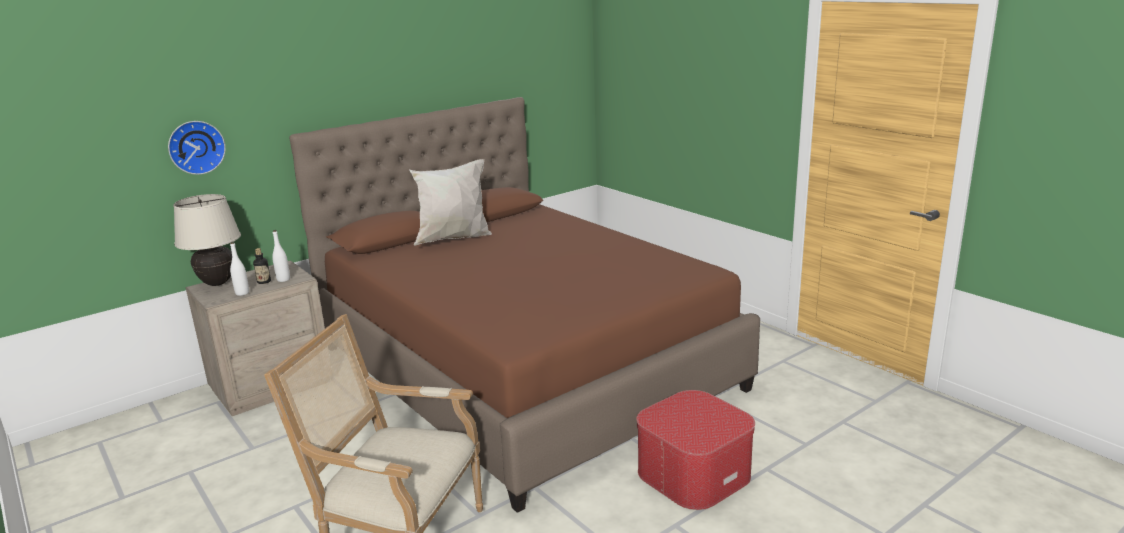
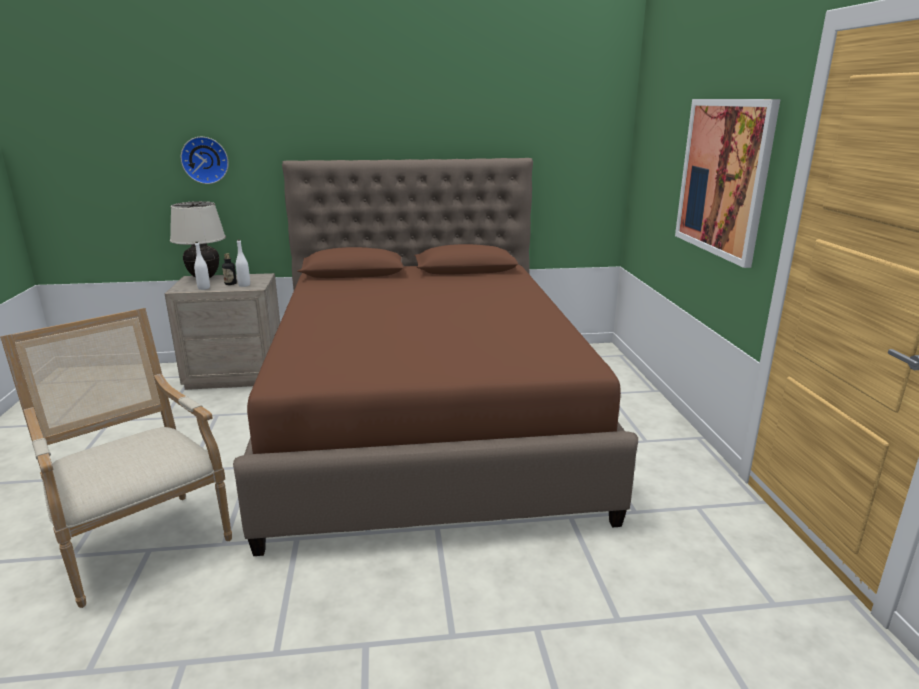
camera: 30 degrees right, 0 degrees up
(454, 239) = (401, 282): white pillow -> none
(693, 473) = (452, 594): ottoman -> none
(724, 102) = (723, 177): none -> picture

